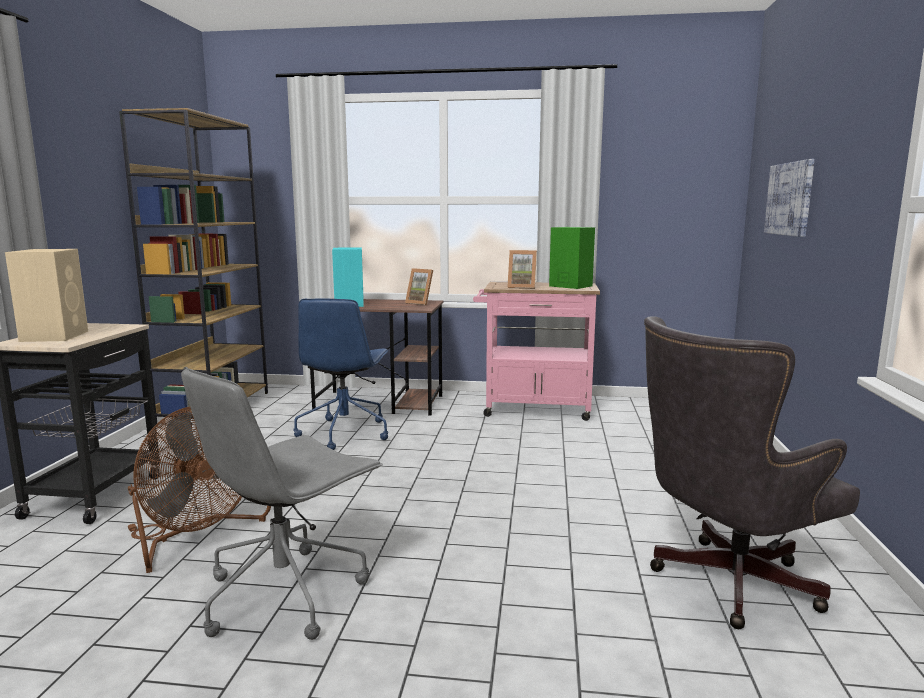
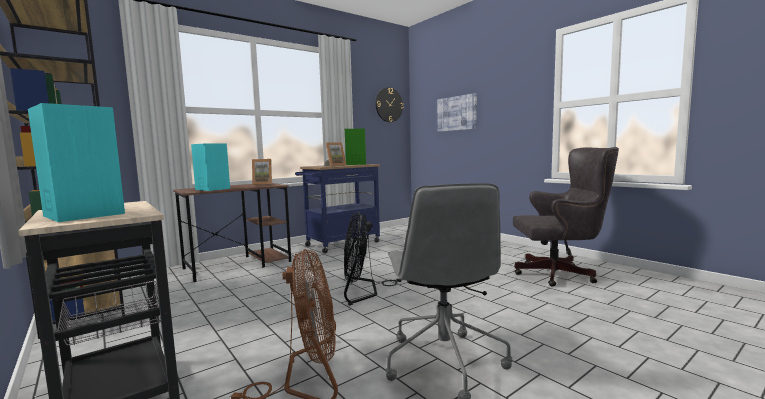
camera: 45 degrees left, 5 degrees down
(55, 336) = (83, 214): beige speaker -> turquoise speaker
(346, 432) = (256, 284): blue office chair -> none
(416, 479) = (364, 289): none -> black fan
(533, 409) = (341, 244): pink cart -> blue cart
(692, 175) = (389, 105): none -> wall clock
(728, 584) = (559, 274): grey office chair -> grey office chair turned 105 degrees counterclockwise

